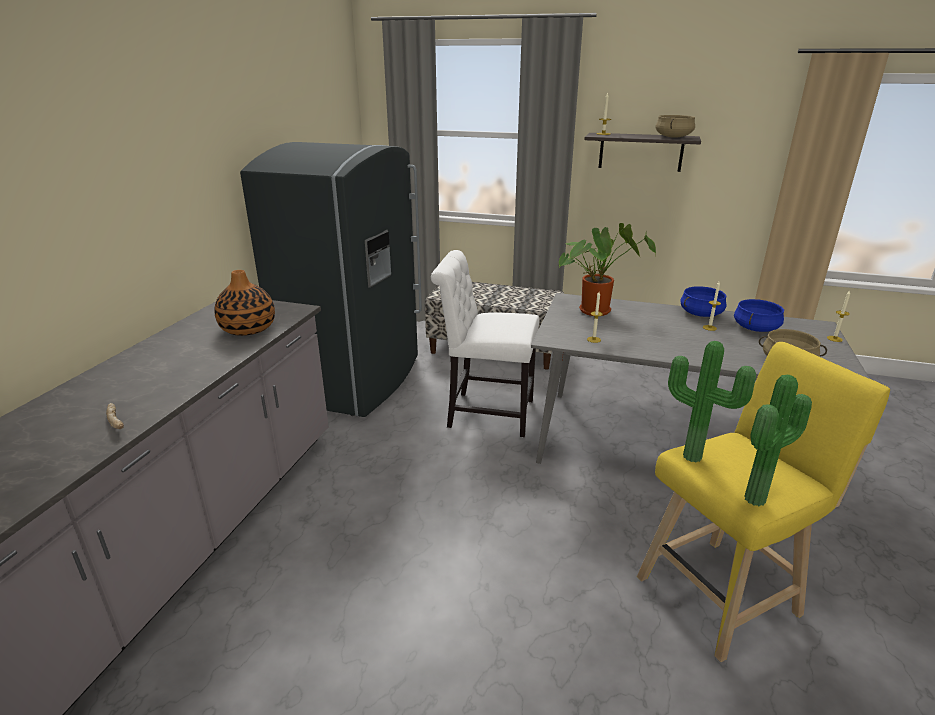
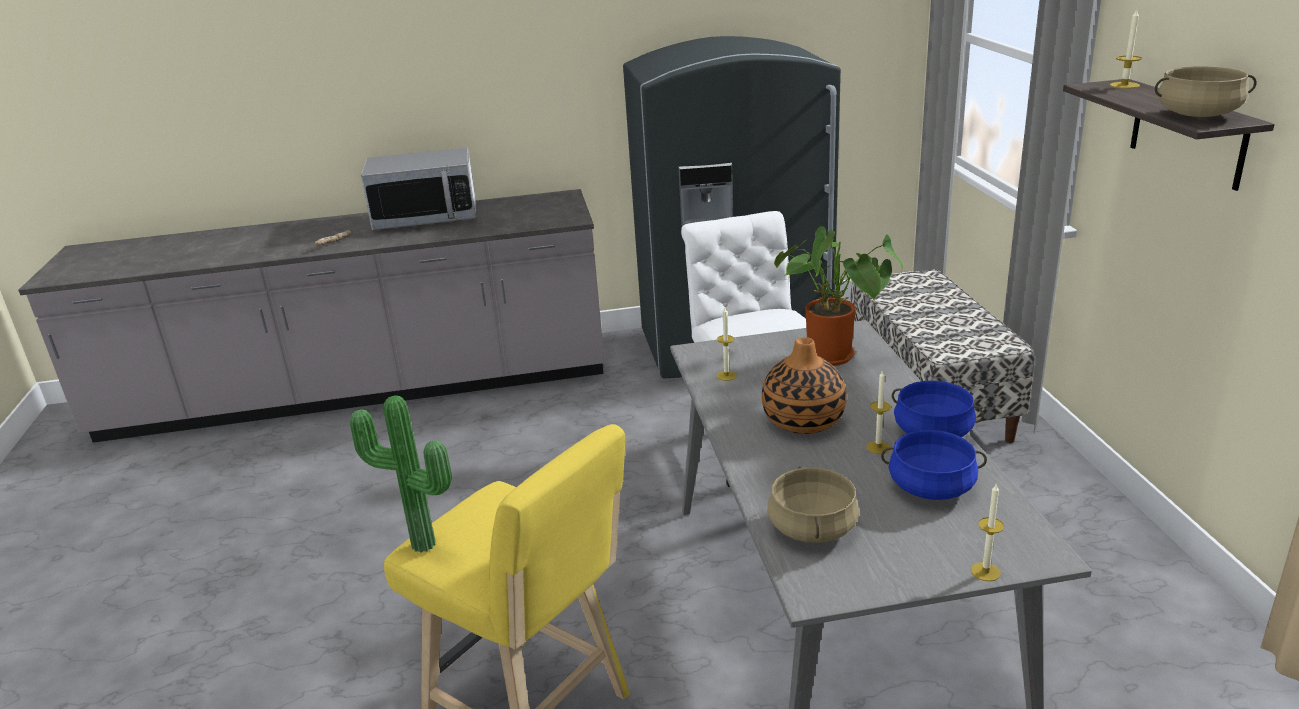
camera: 65 degrees right, 0 degrees up
(151, 362) = (426, 217): none -> microwave
(248, 329) = (512, 220): vase -> vase (803, 421)
(693, 455) = (493, 495): potted plant -> none

